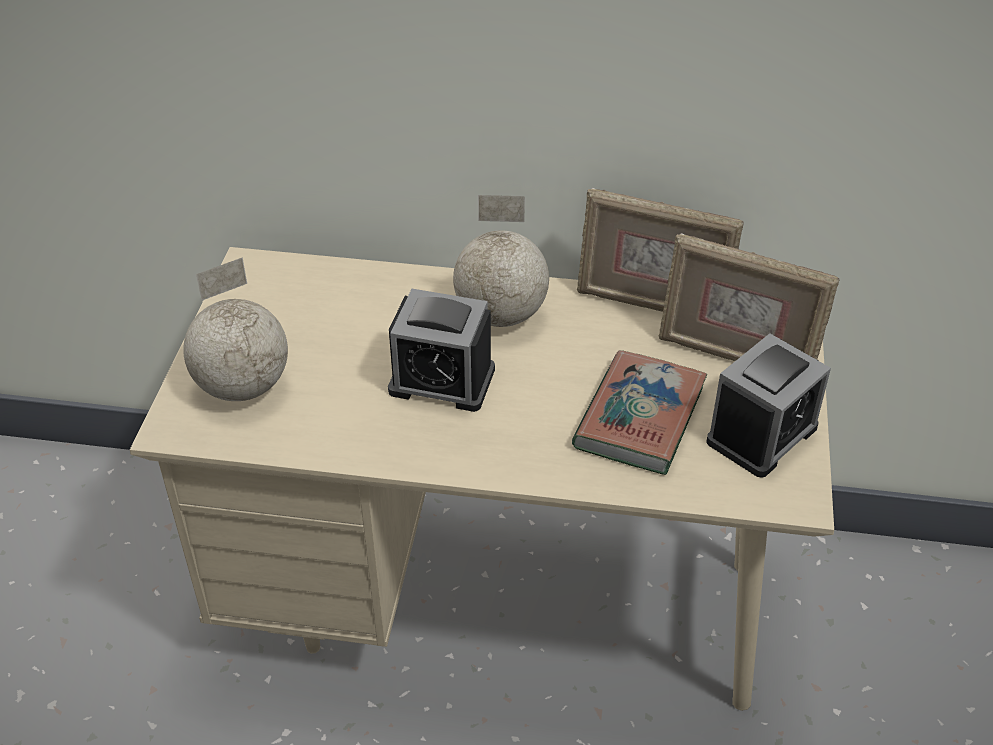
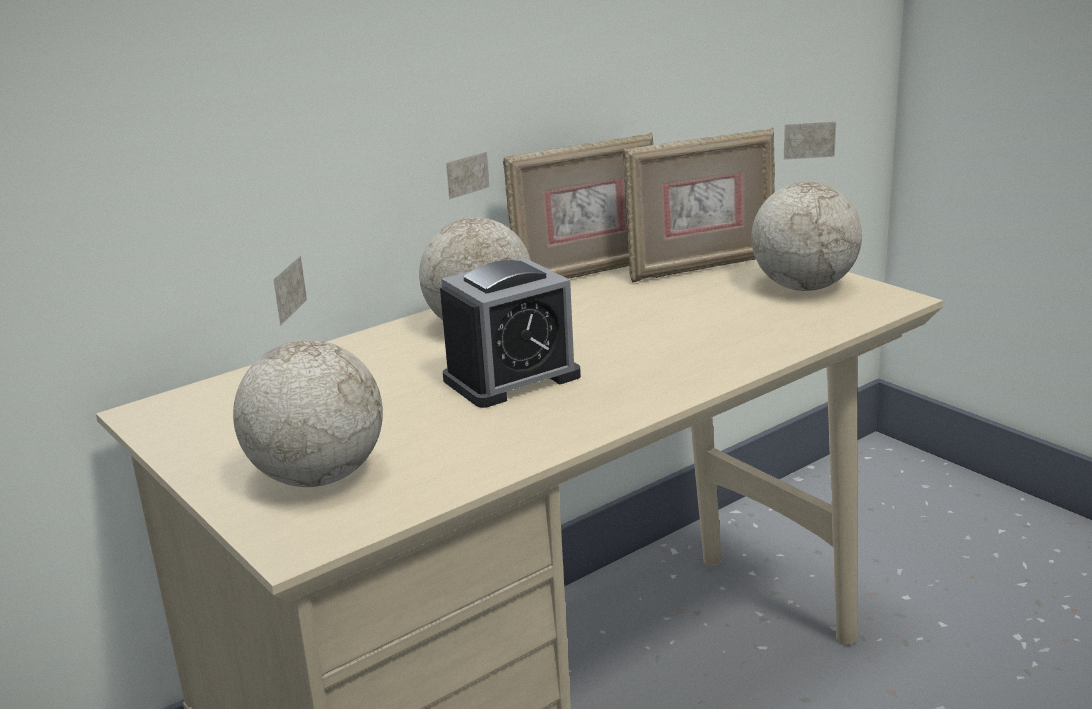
camera: 45 degrees left, 20 degrees down
(639, 418) = (709, 319): book -> none
(762, 434) = (802, 287): alarm clock -> globe

